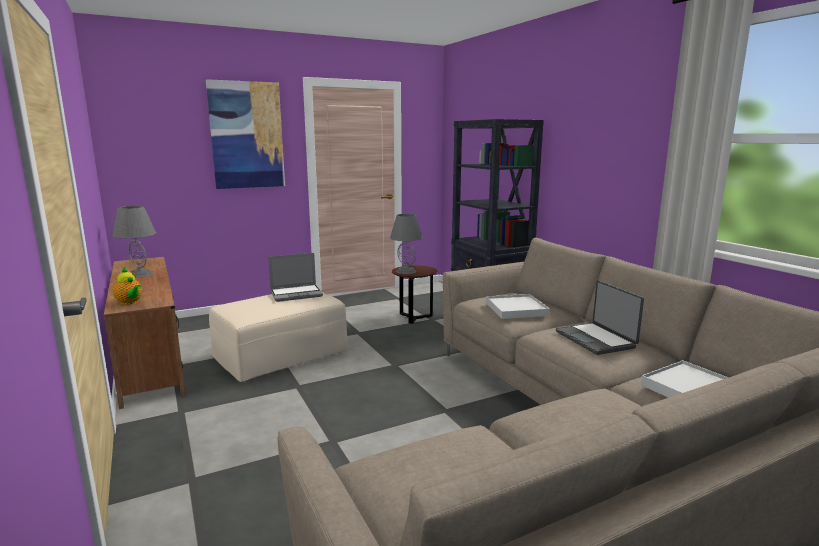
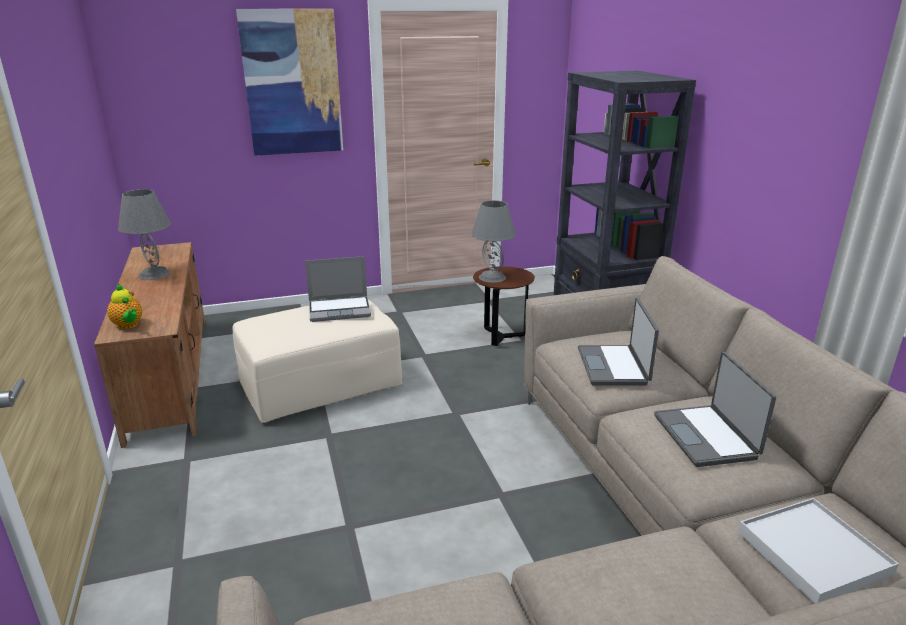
camera: 10 degrees right, 10 degrees up
(516, 309) = (614, 366): white tray -> laptop

